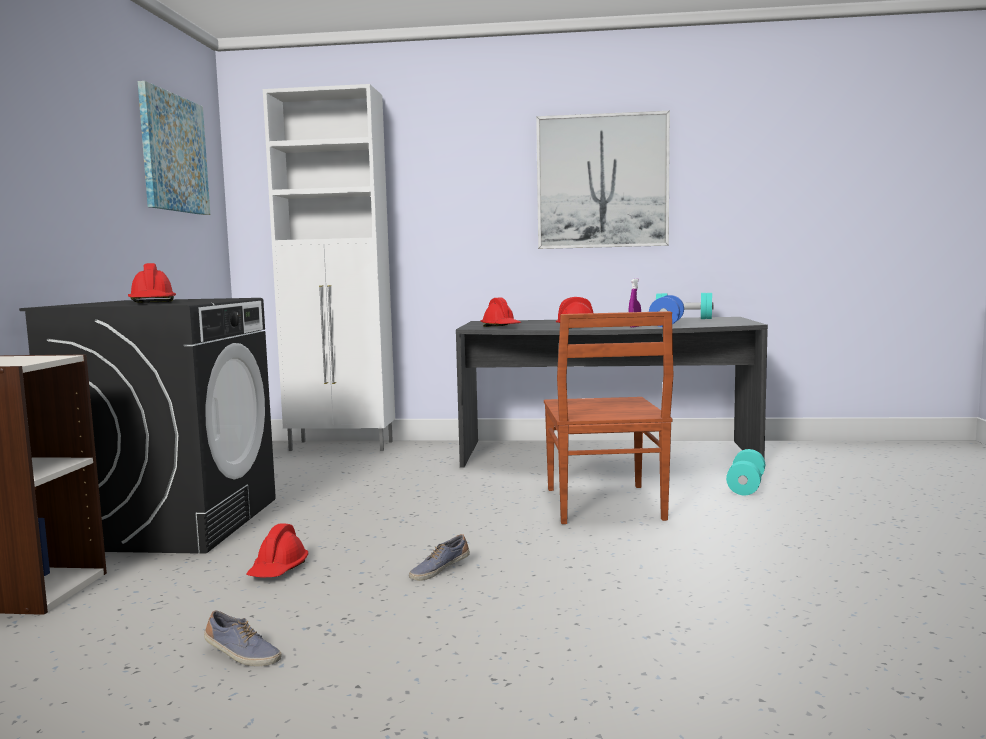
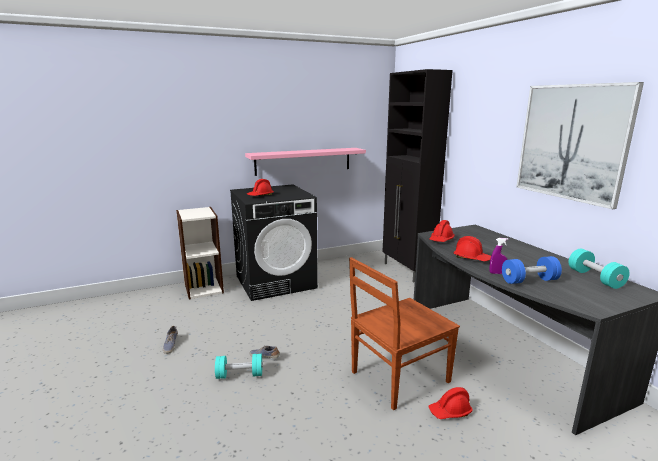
camera: 60 degrees right, 10 degrees up
(129, 249) = (303, 161): none -> pink shelf
(173, 153) = (344, 111): picture -> none
(278, 570) = (244, 321): red hard hat -> red hard hat (450, 411)
(342, 446) = (407, 271): white cabinet -> black cabinet
(746, 486) = (509, 433): turquoise dumbbell -> turquoise dumbbell (239, 375)

